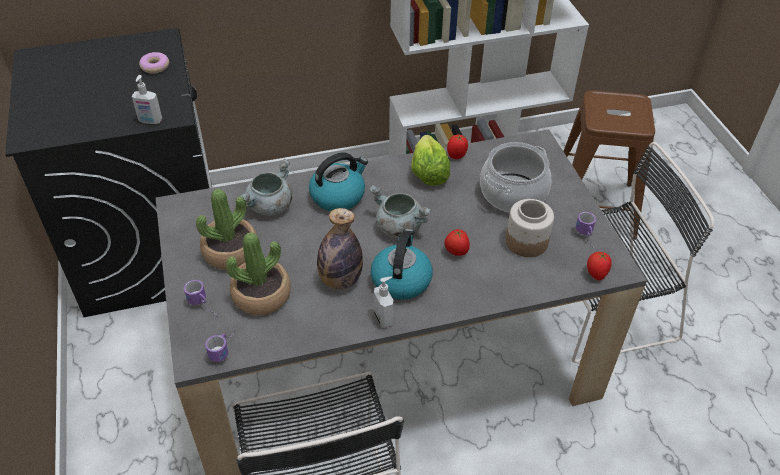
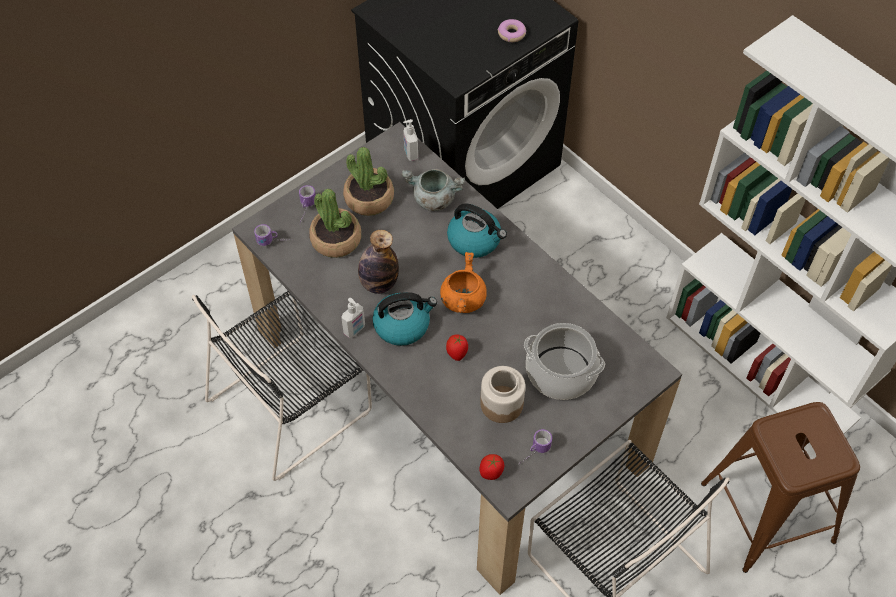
camera: 65 degrees right, 10 degrees up
(150, 121) = (440, 69): soap dispenser -> soap dispenser (410, 154)
(398, 227) = (462, 299): grey cooking pot -> orange cooking pot
(428, 172) = (548, 295): lettuce -> none
(456, 155) = (586, 308): tomato -> none

